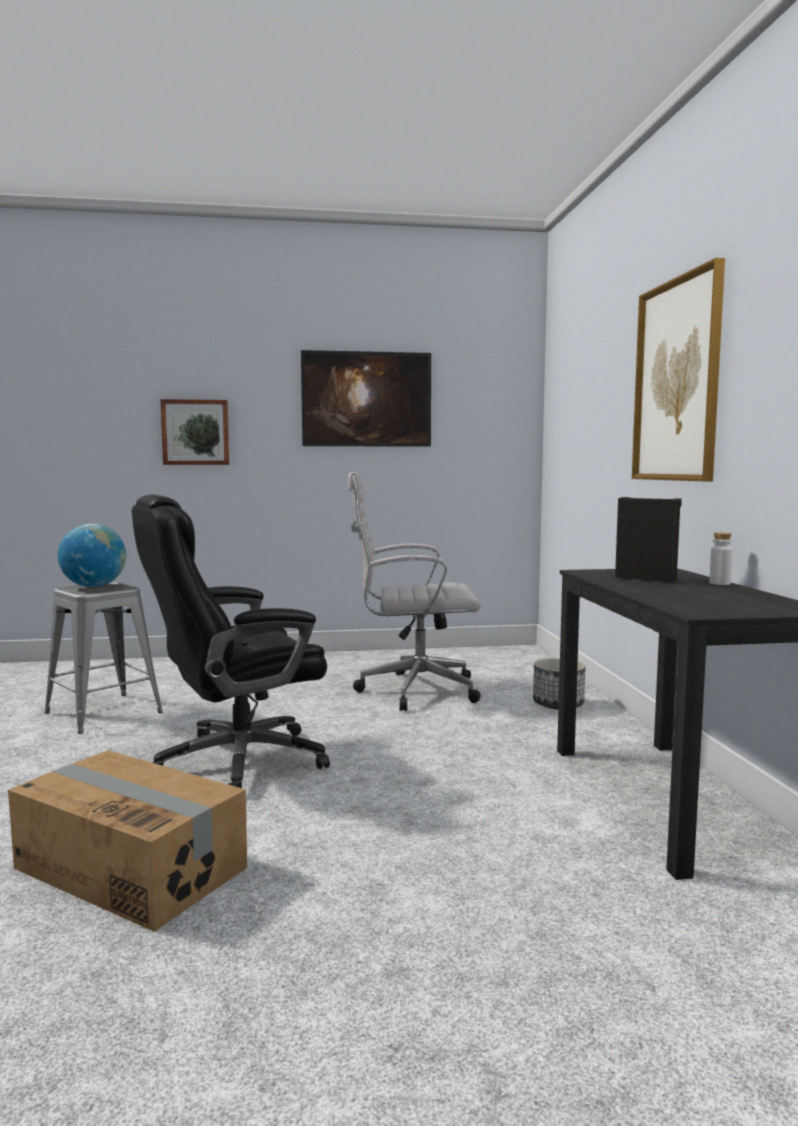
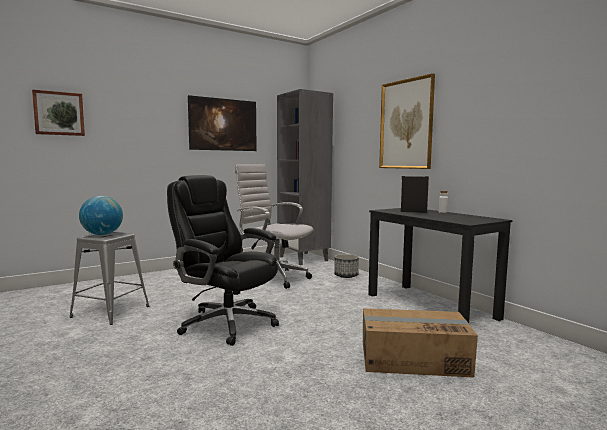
camera: 25 degrees left, 0 degrees up
(132, 867) = (237, 380): cardboard box -> cardboard box (413, 359)
(195, 432) = (126, 140): picture -> picture (59, 113)
(236, 761) = (226, 323): black office chair -> black office chair turned 90 degrees clockwise
(412, 691) = (273, 278): white office chair -> white office chair turned 60 degrees clockwise
(513, 660) = (304, 259): none -> grey bookcase

